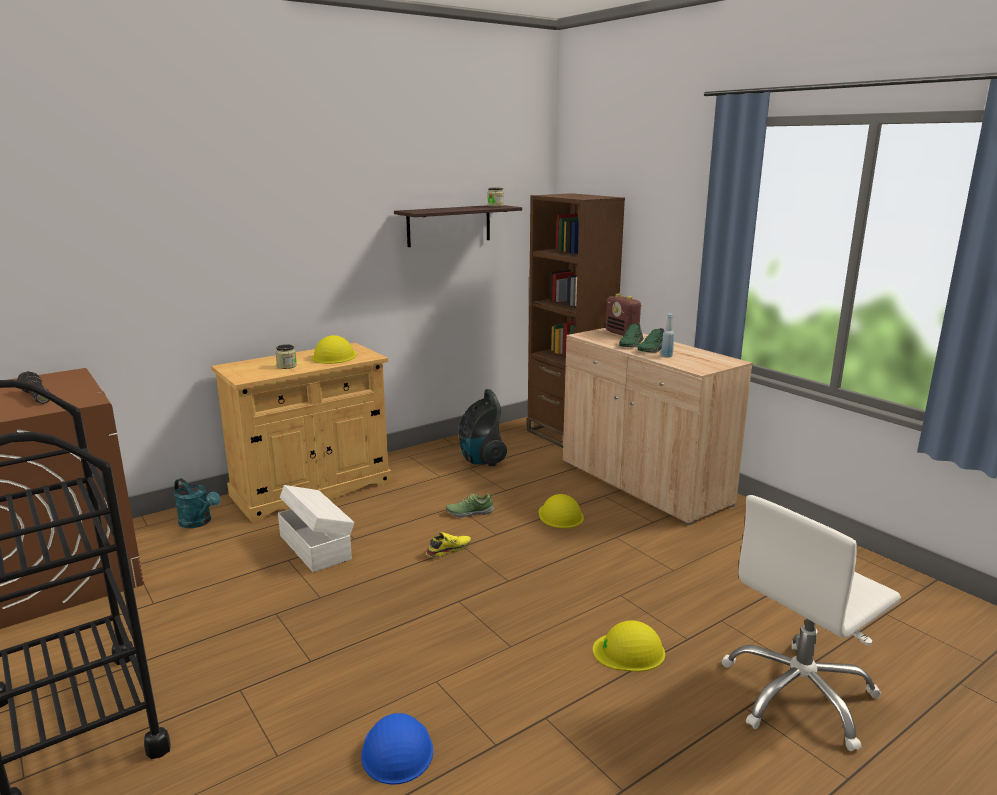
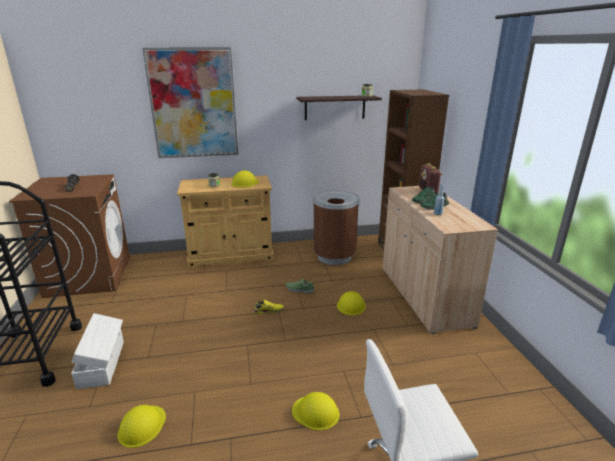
camera: 25 degrees right, 5 degrees up
(199, 522) = (165, 262): turquoise watering can -> none
(231, 228) = (193, 104): none -> picture
(316, 546) = (205, 290): white storage box -> white storage box (103, 363)
(397, 750) = (142, 426): blue hard hat -> yellow hard hat
(481, 460) = (334, 257): vacuum cleaner -> brown trash can

